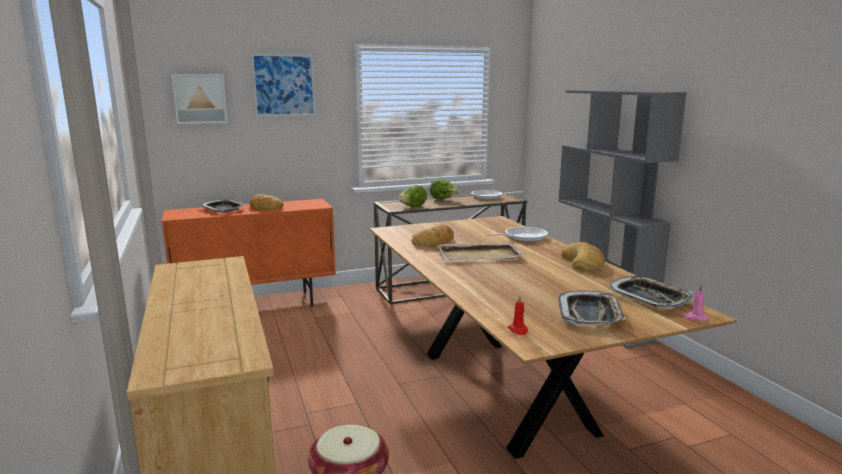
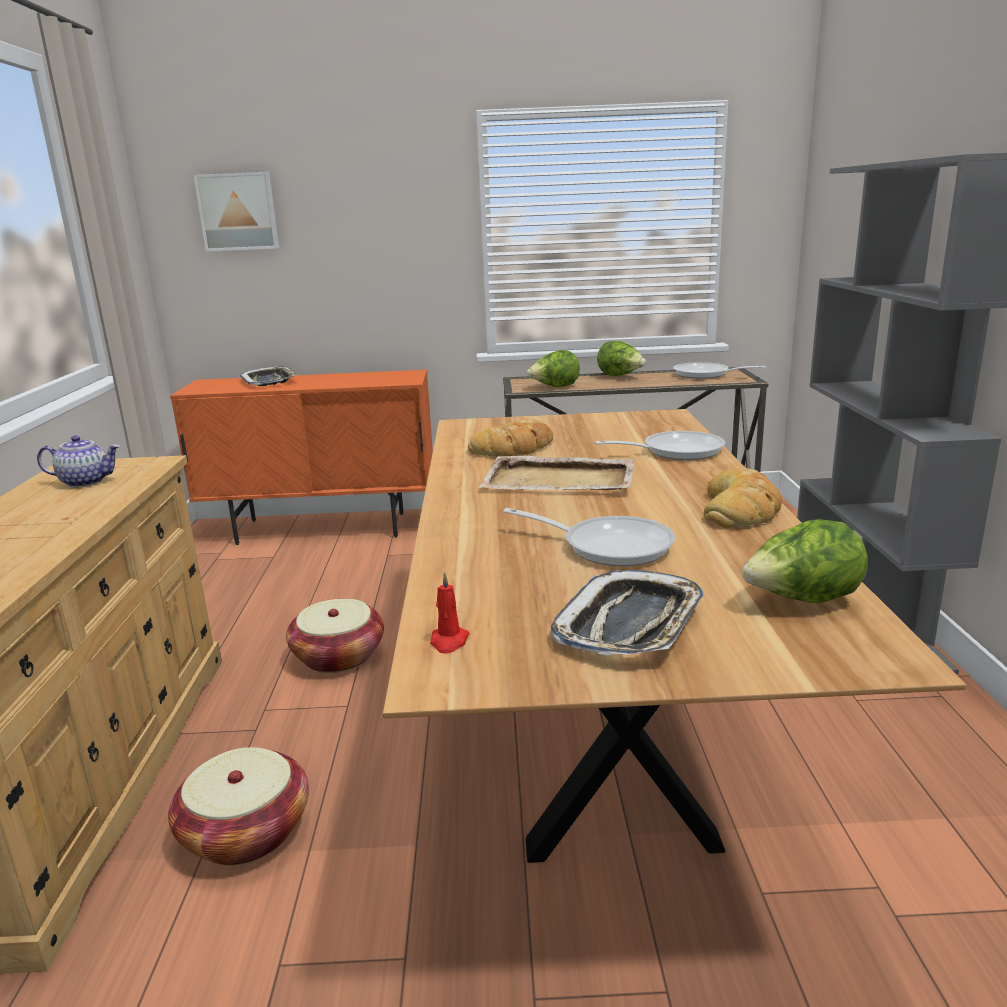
camera: 20 degrees right, 5 degrees up
(199, 275) = (86, 481): none -> teapot
(265, 207) = (328, 380): bread -> none
(284, 85) = (362, 186): picture -> none
(330, 378) = (338, 656): none -> basket
(542, 283) = (608, 546): none -> frying pan
(649, 297) = (801, 601): tray -> lettuce
(695, 317) = (861, 664): pink candle -> none

